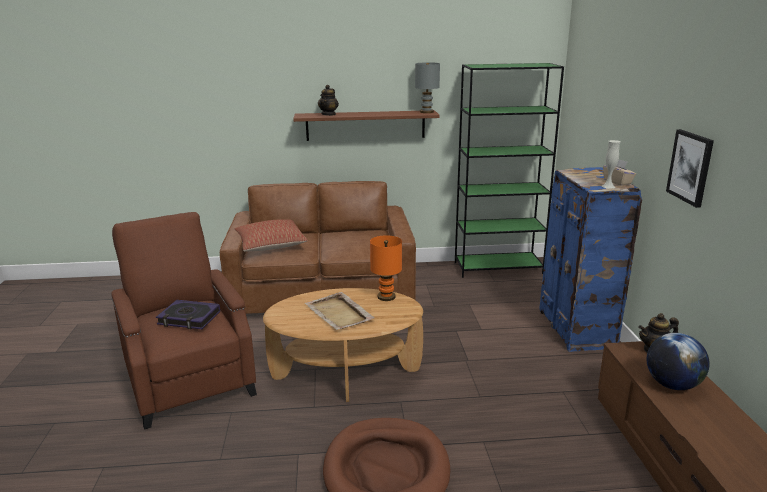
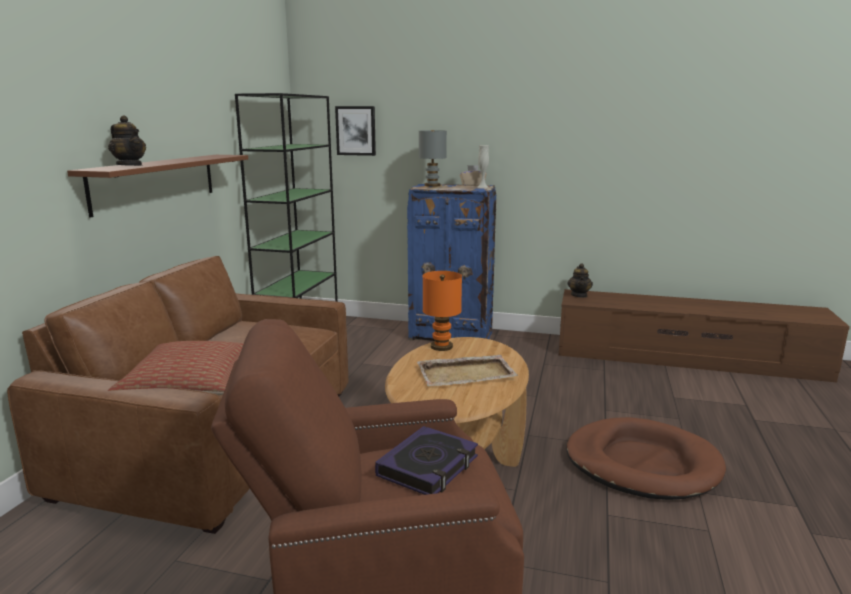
camera: 70 degrees left, 5 degrees down
(426, 112) = (222, 155): grey table lamp -> grey table lamp (432, 185)
(672, 385) = (627, 302): globe -> none
(690, 167) = (549, 153): picture -> picture (356, 130)

